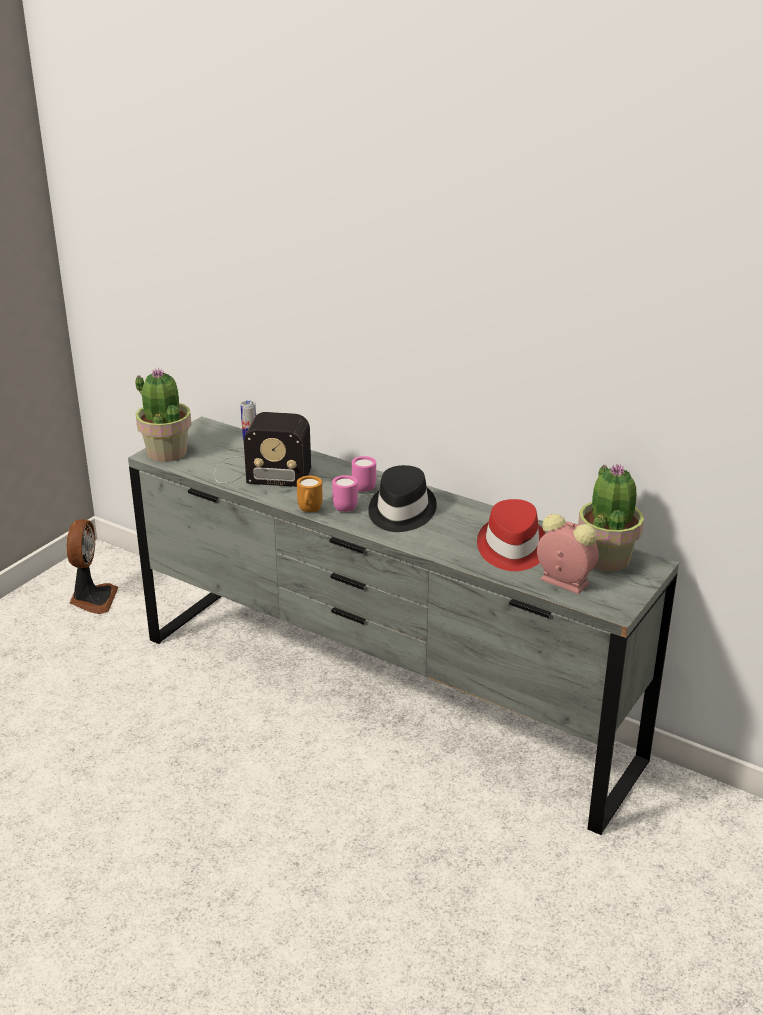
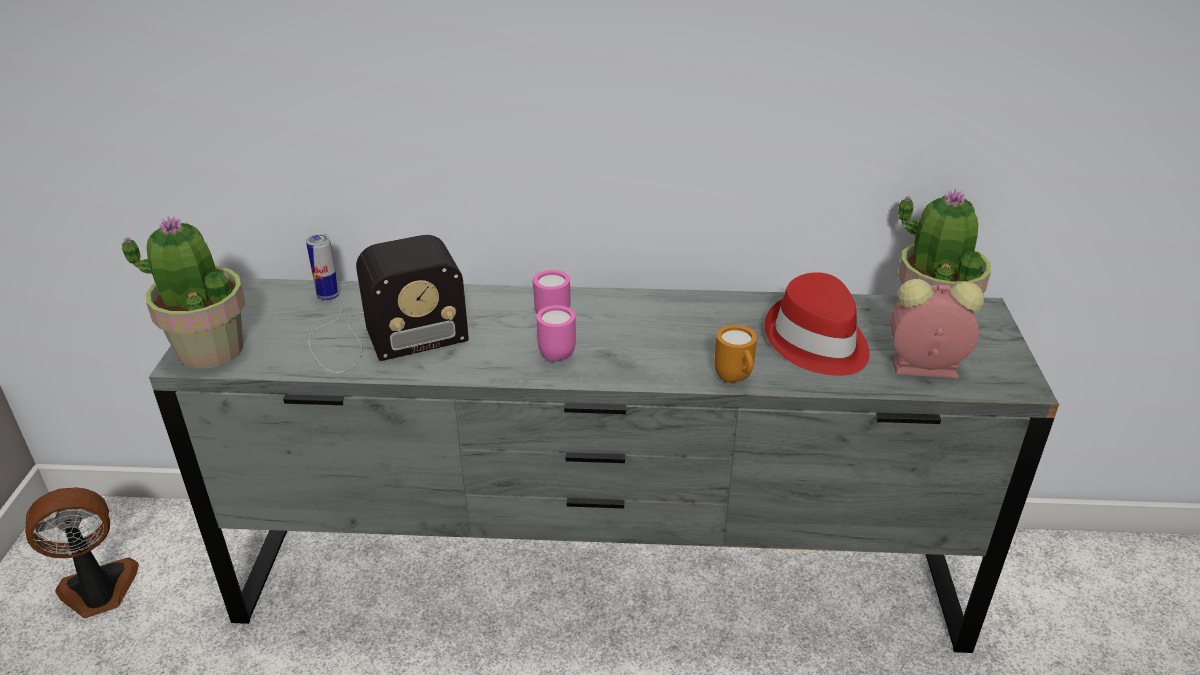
camera: 30 degrees left, 5 degrees up
(92, 599) = (99, 591): fan -> fan turned 90 degrees counterclockwise
(309, 511) = (511, 375): orange mug -> orange mug (735, 380)
(400, 511) = (632, 335): black hat -> none

